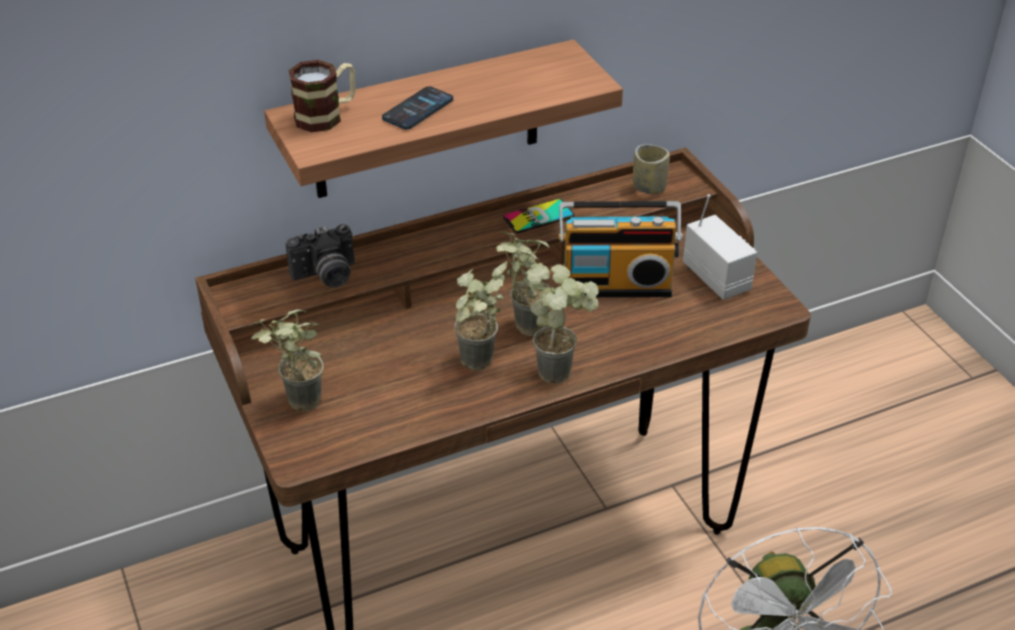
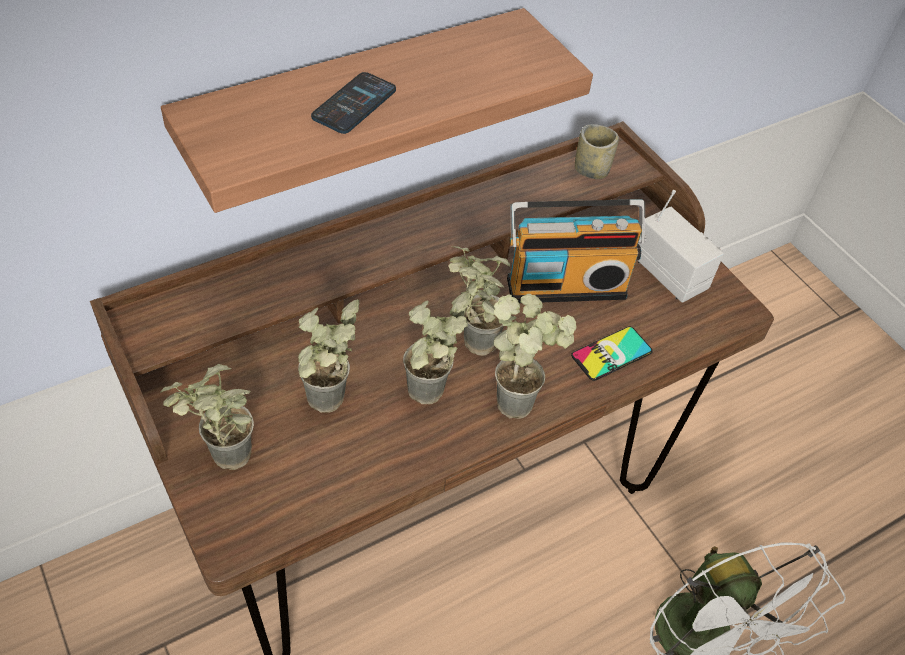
camera: 10 degrees left, 10 degrees up
(326, 277) = (247, 294): camera -> none
(327, 115) = (241, 113): mug -> none
(390, 371) = (328, 408): none -> potted plant
(538, 217) = (478, 209): phone -> phone (611, 354)

